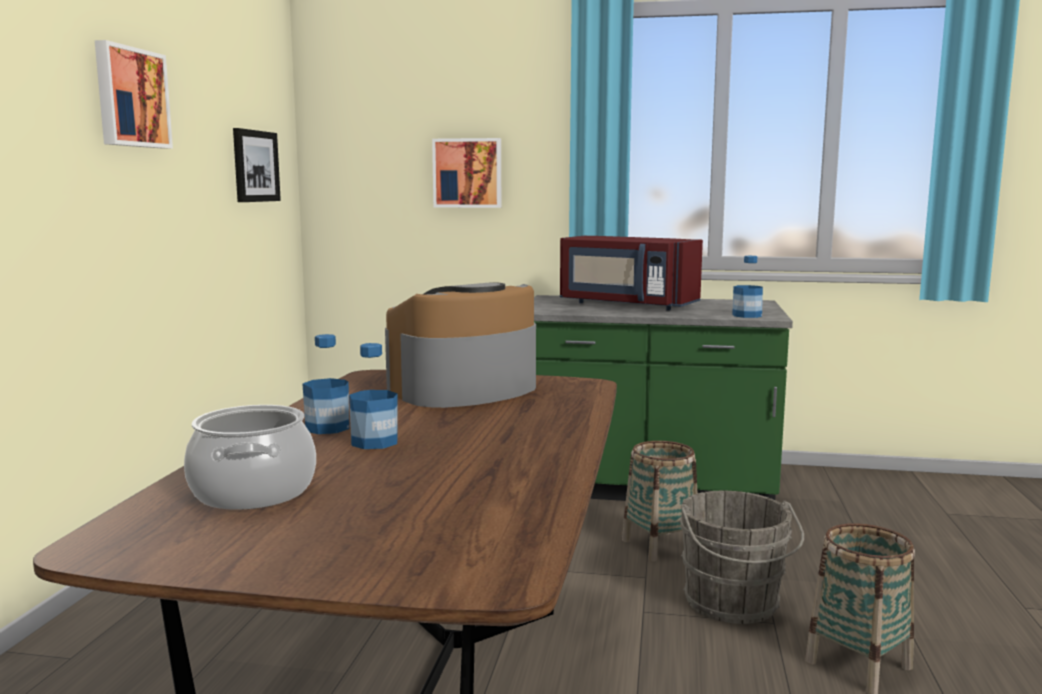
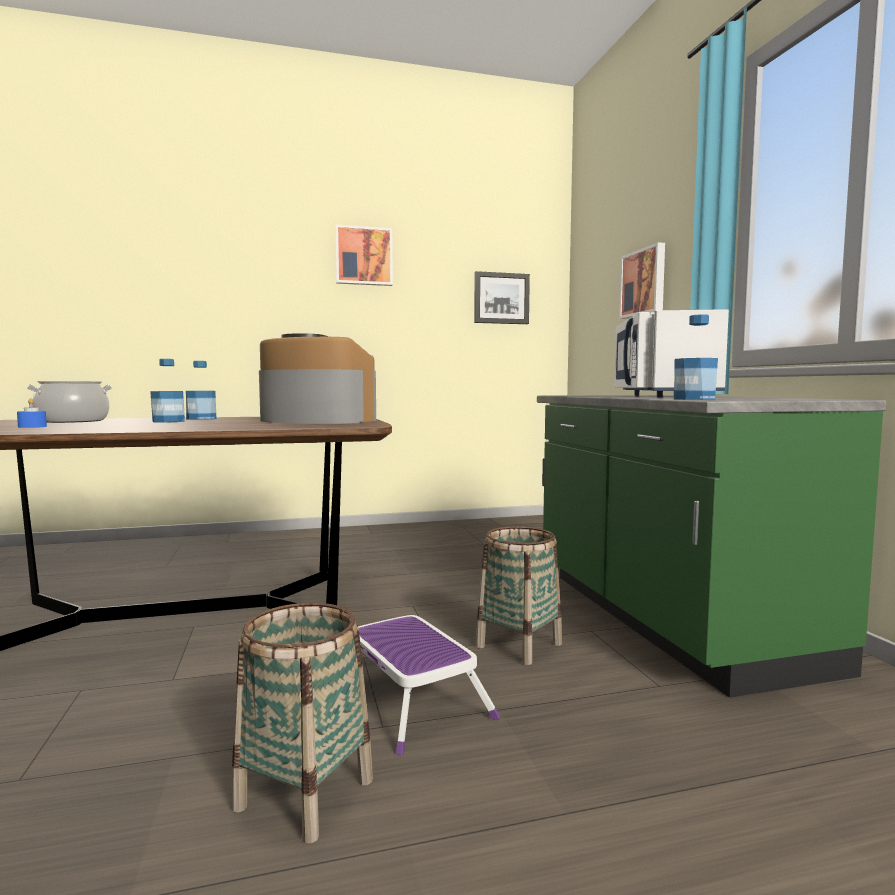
camera: 65 degrees right, 5 degrees down
(414, 505) = (32, 427): none -> blue candle
(626, 304) = (661, 396): red microwave -> white microwave
(733, 605) = (409, 698): grey bucket -> purple step ladder

